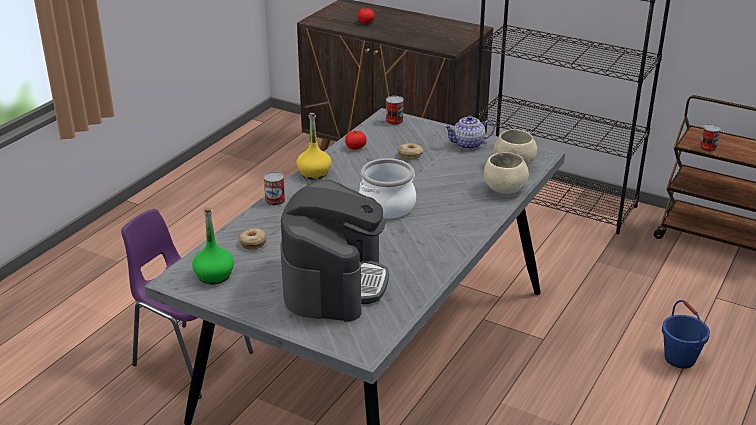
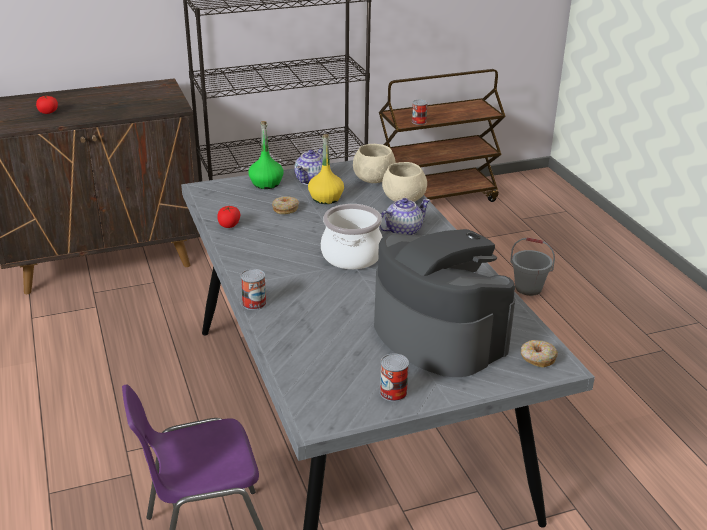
camera: 50 degrees left, 0 degrees up
(214, 275) = (339, 394): green bottle -> green bottle (266, 183)
(253, 243) = (312, 347): donut -> donut (537, 358)
(314, 173) = (239, 263): yellow bottle -> yellow bottle (325, 198)
(394, 121) = (216, 189): can -> can (393, 392)
(456, 209) = (402, 231): none -> teapot
(680, 358) = (528, 288): blue bucket -> grey bucket

